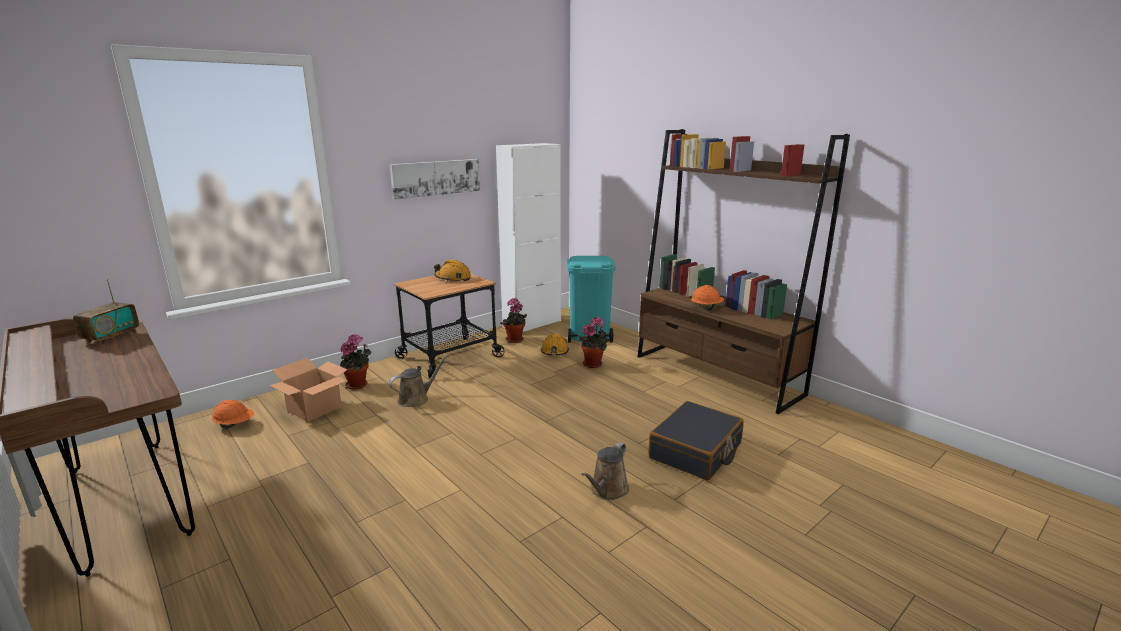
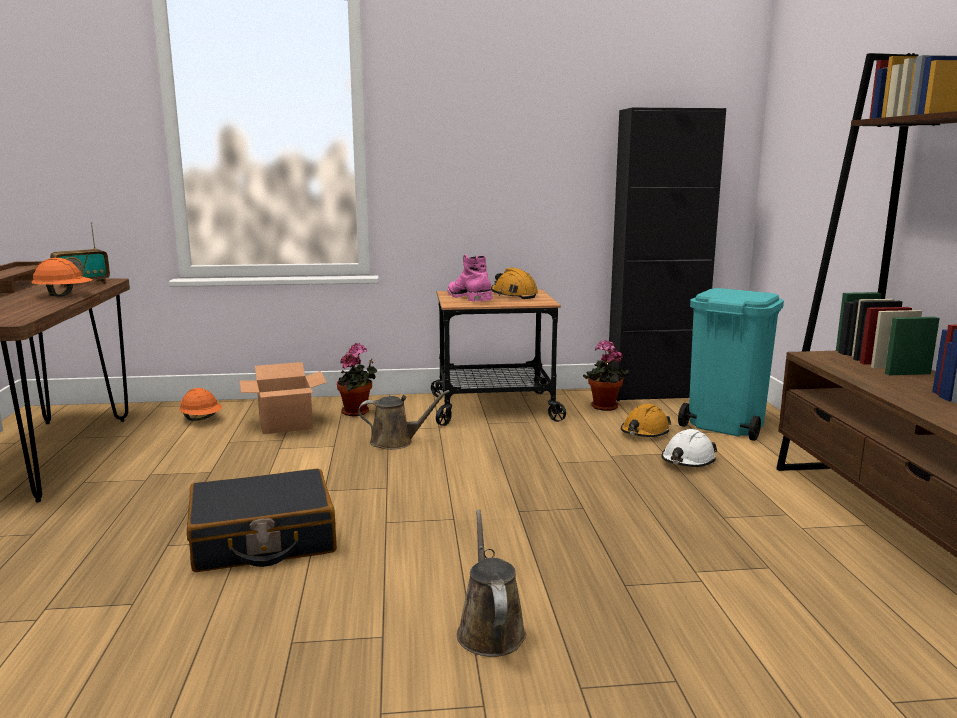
camera: 35 degrees right, 5 degrees down
(428, 286) = (469, 297): none -> pink boot
(436, 178) = (518, 153): picture -> none
(532, 324) = (654, 394): white cabinet -> black cabinet
(594, 364) = (688, 461): potted plant -> white hard hat
(607, 490) = (489, 630): brown watering can -> brown watering can turned 105 degrees clockwise
(696, 451) = (714, 633): black suitcase -> black suitcase (263, 540)
(706, 308) = (884, 387): orange hard hat -> orange hard hat (64, 295)

